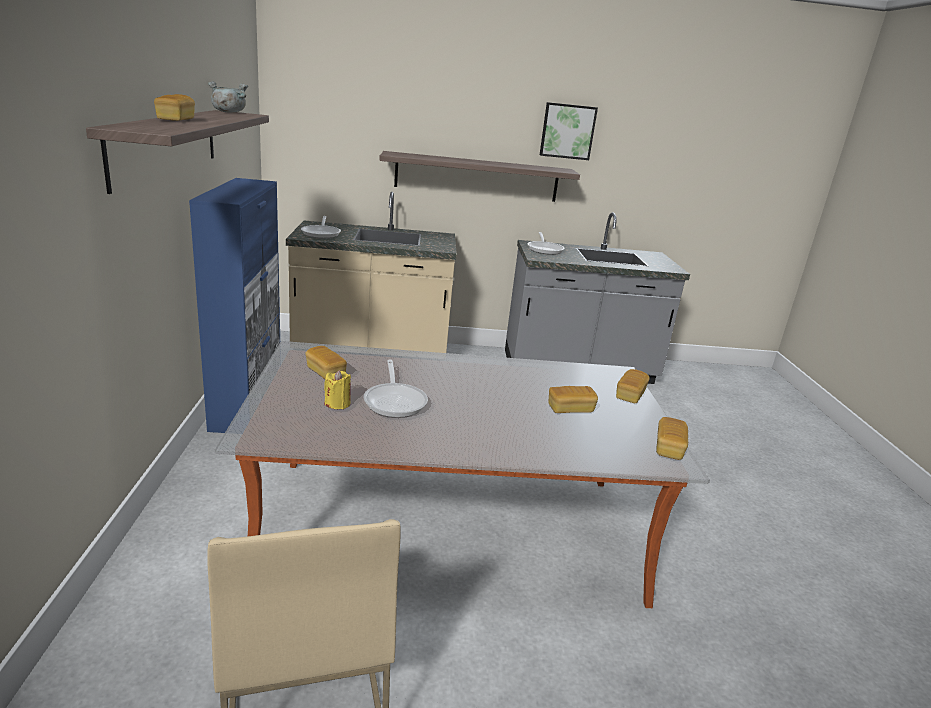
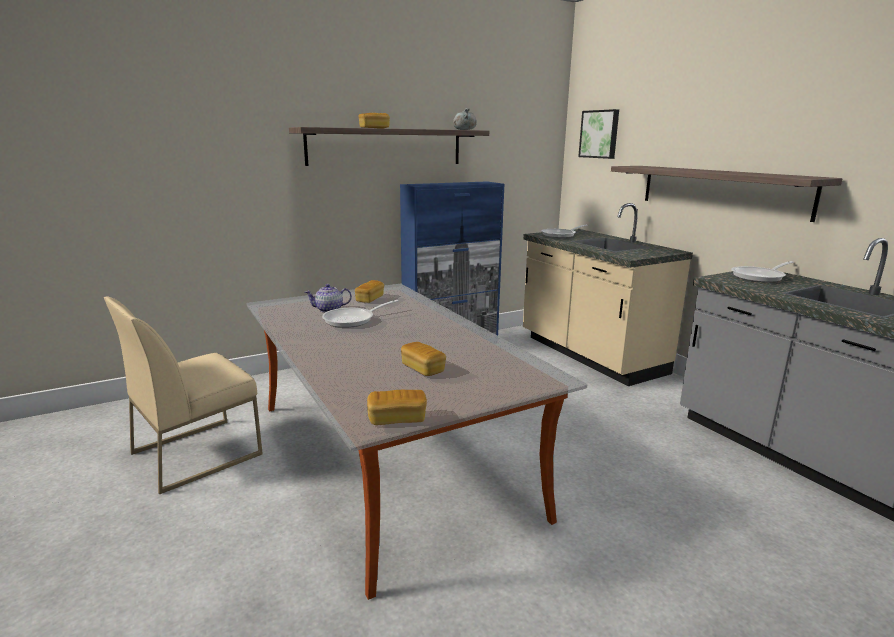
camera: 65 degrees right, 5 degrees down
(337, 403) = (329, 310): yellow candle -> teapot
(567, 131) = (838, 127): picture -> picture (600, 134)
(630, 395) = (500, 389): bread -> none

